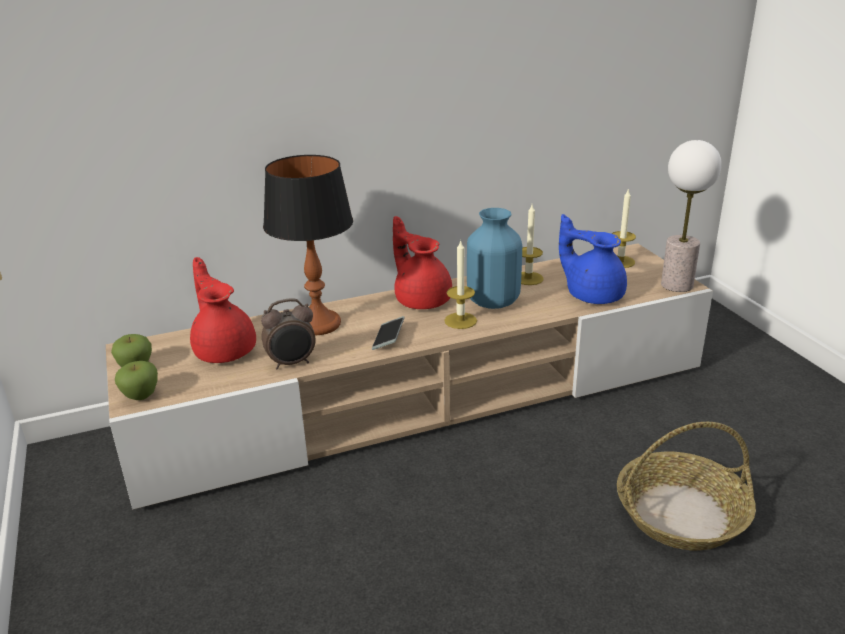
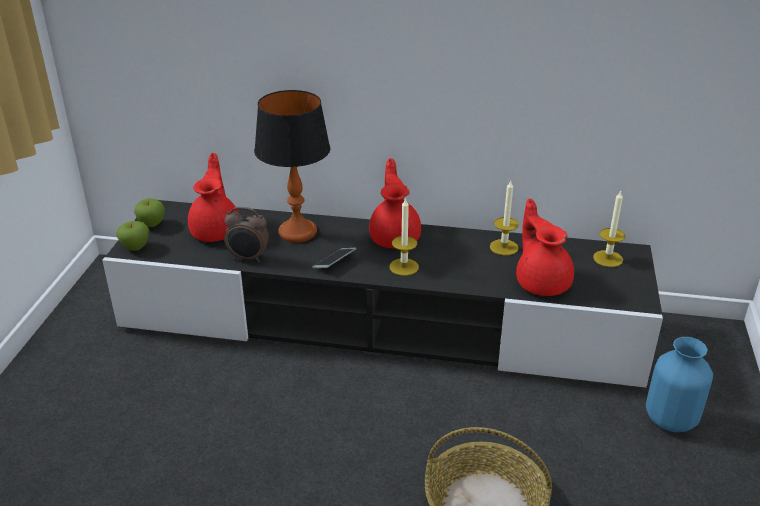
camera: 30 degrees right, 5 degrees up
(426, 398) = (381, 322): beige tv stand -> black tv stand
(494, 302) = (449, 259): blue vase -> blue vase (671, 420)
(592, 294) = (542, 282): blue teapot -> red teapot
(676, 285) = (633, 300): table lamp -> none

